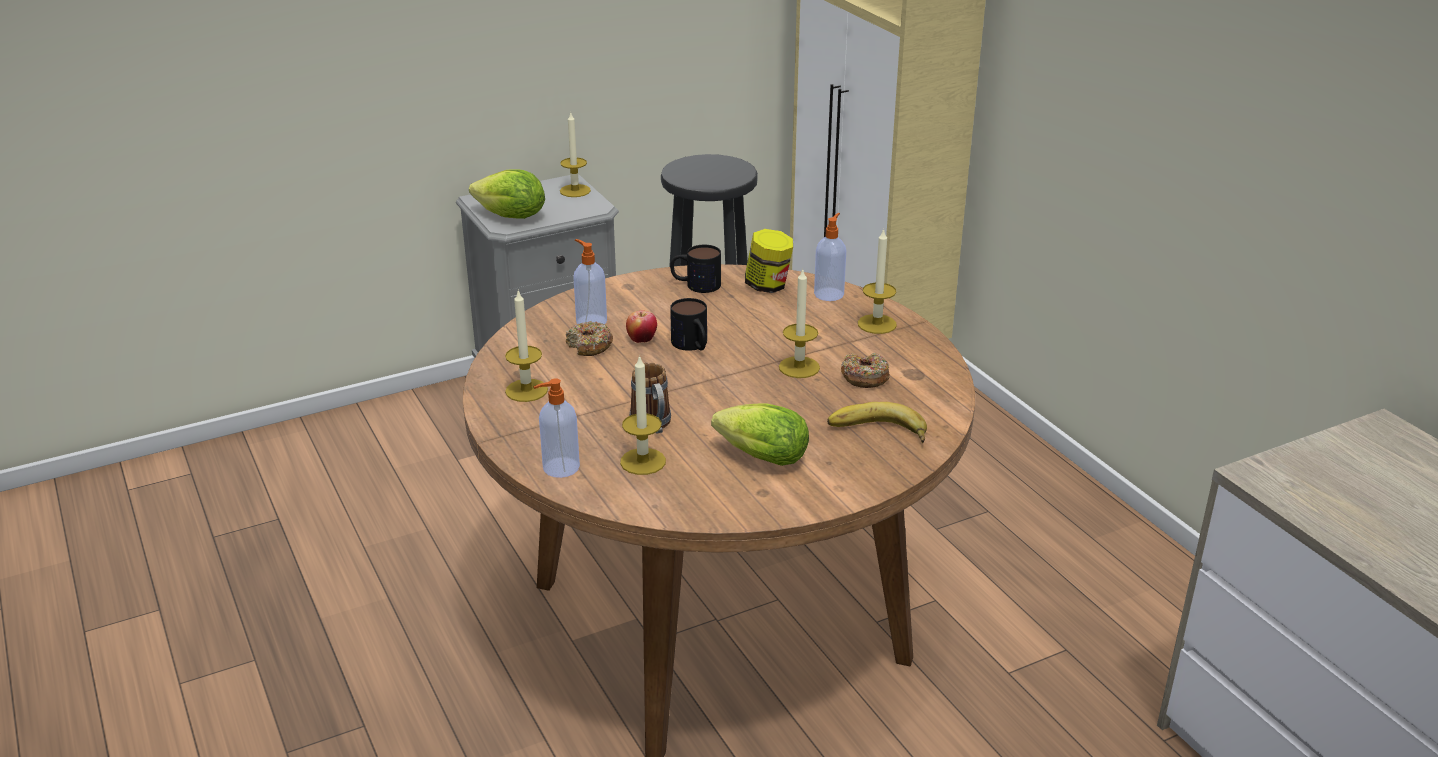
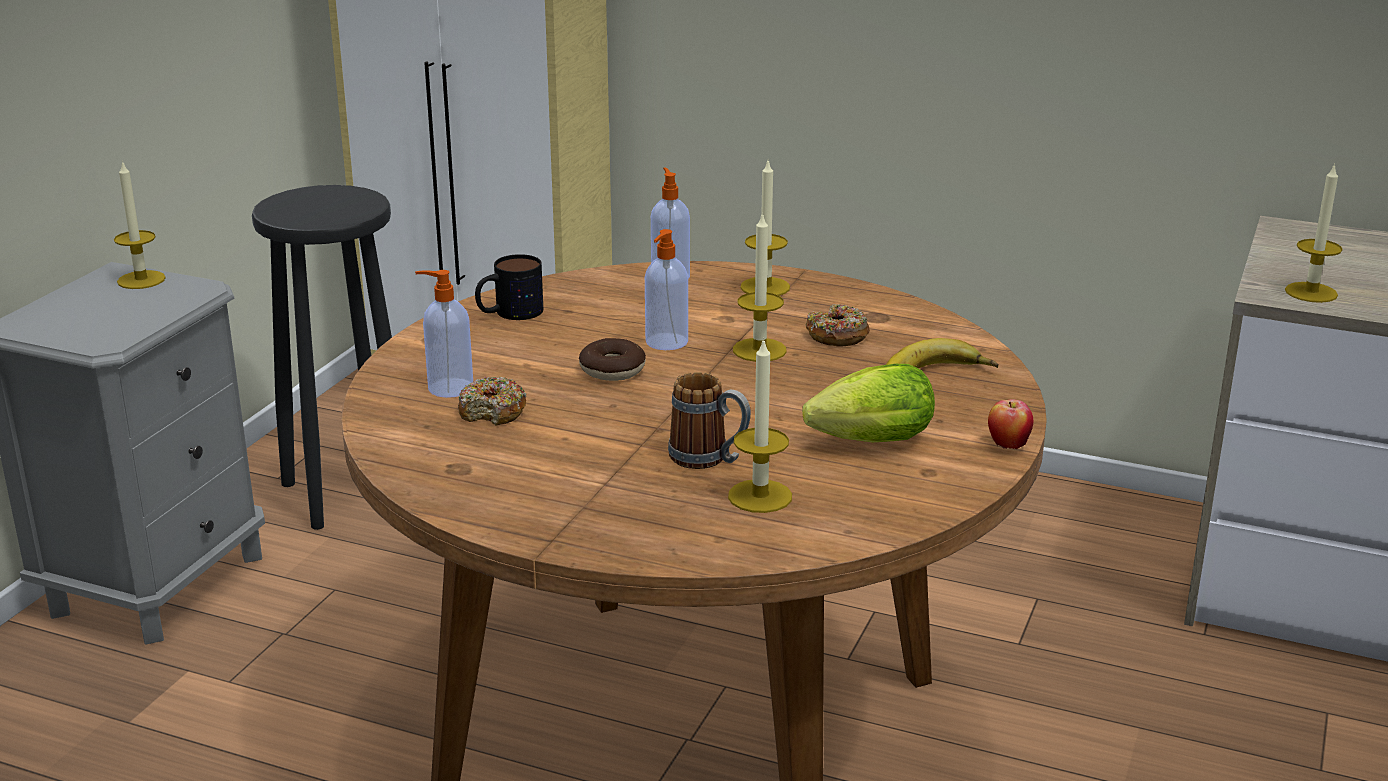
camera: 40 degrees left, 5 degrees down
(512, 217) = (98, 331): lettuce -> none
(526, 390) = (497, 483): candle -> candle (1311, 292)
(559, 468) = (681, 541): soap dispenser -> soap dispenser (666, 342)
(642, 340) = (545, 385): apple -> apple (1007, 445)
(693, 345) = (612, 370): mug -> donut
(768, 286) = (593, 289): jar -> none

